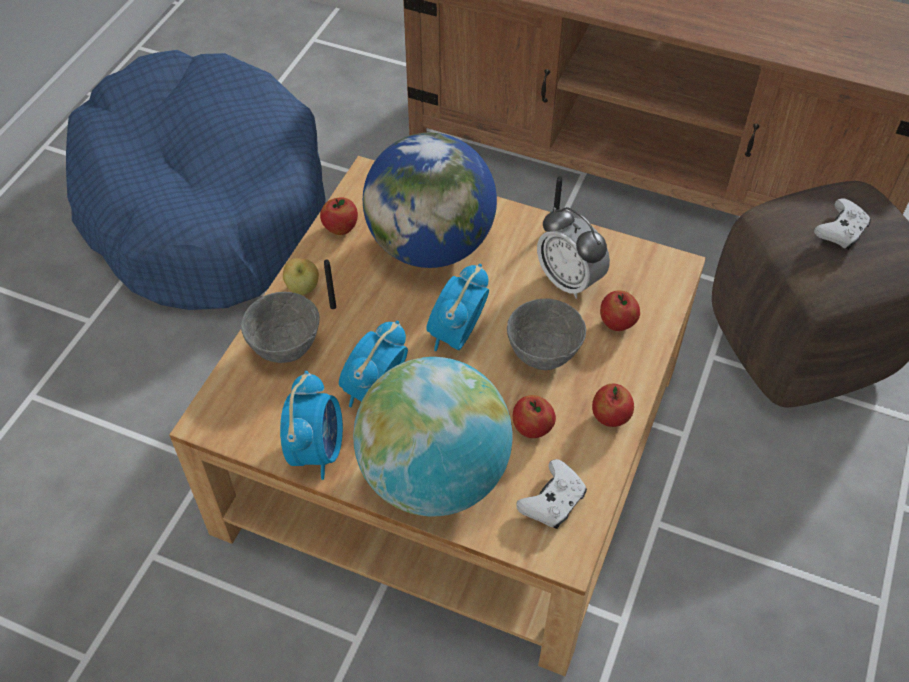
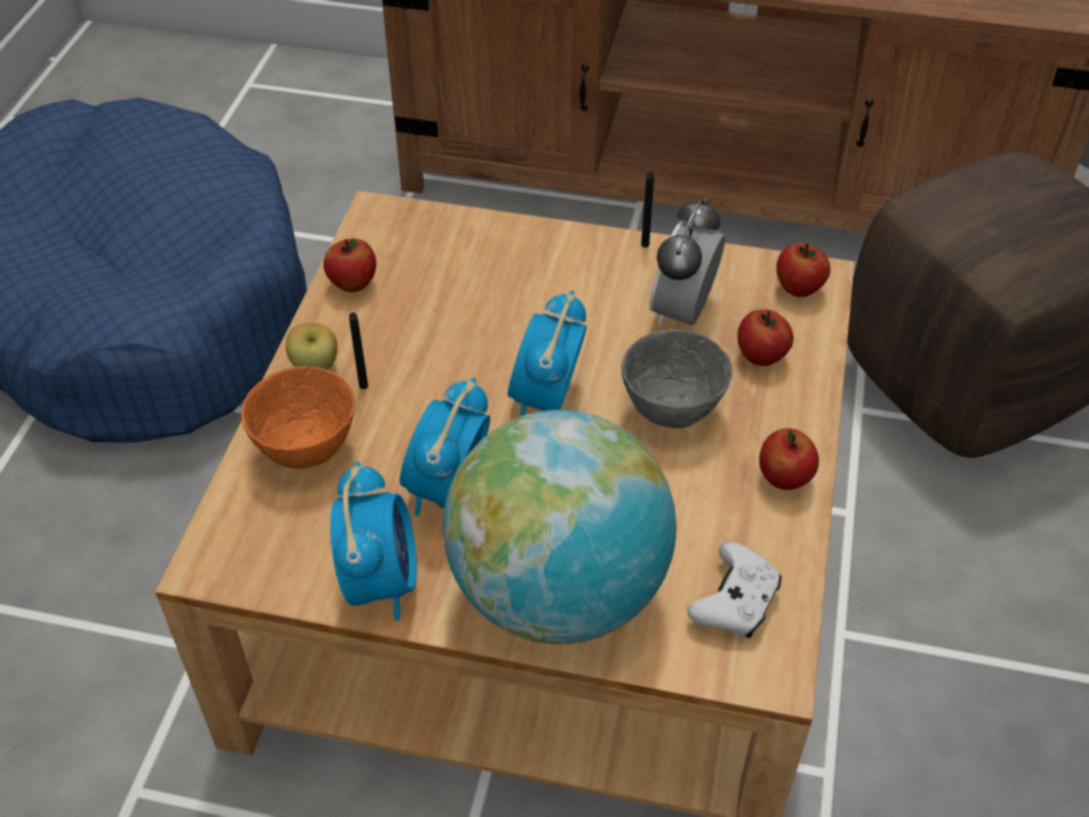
camera: 10 degrees left, 5 degrees down
(284, 348) = (304, 449): grey bowl -> orange bowl
(430, 245) = (483, 290): globe -> none
(532, 428) = (681, 508): apple -> apple (799, 289)
(569, 281) = (683, 312): alarm clock -> alarm clock turned 75 degrees clockwise
(841, 232) = (1017, 210): white game controller -> none

